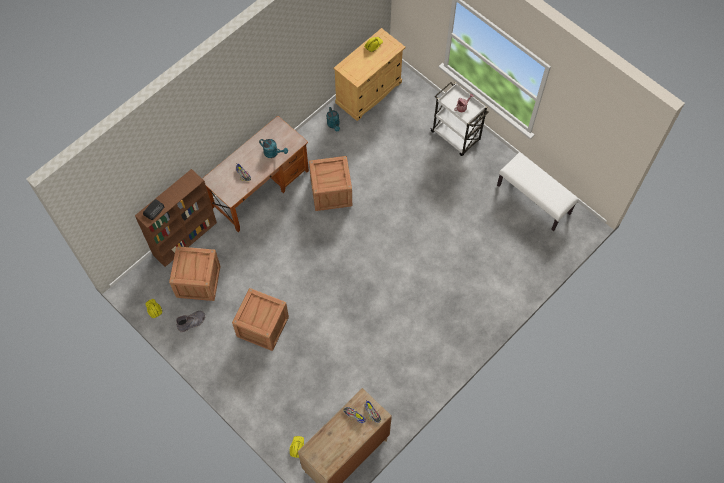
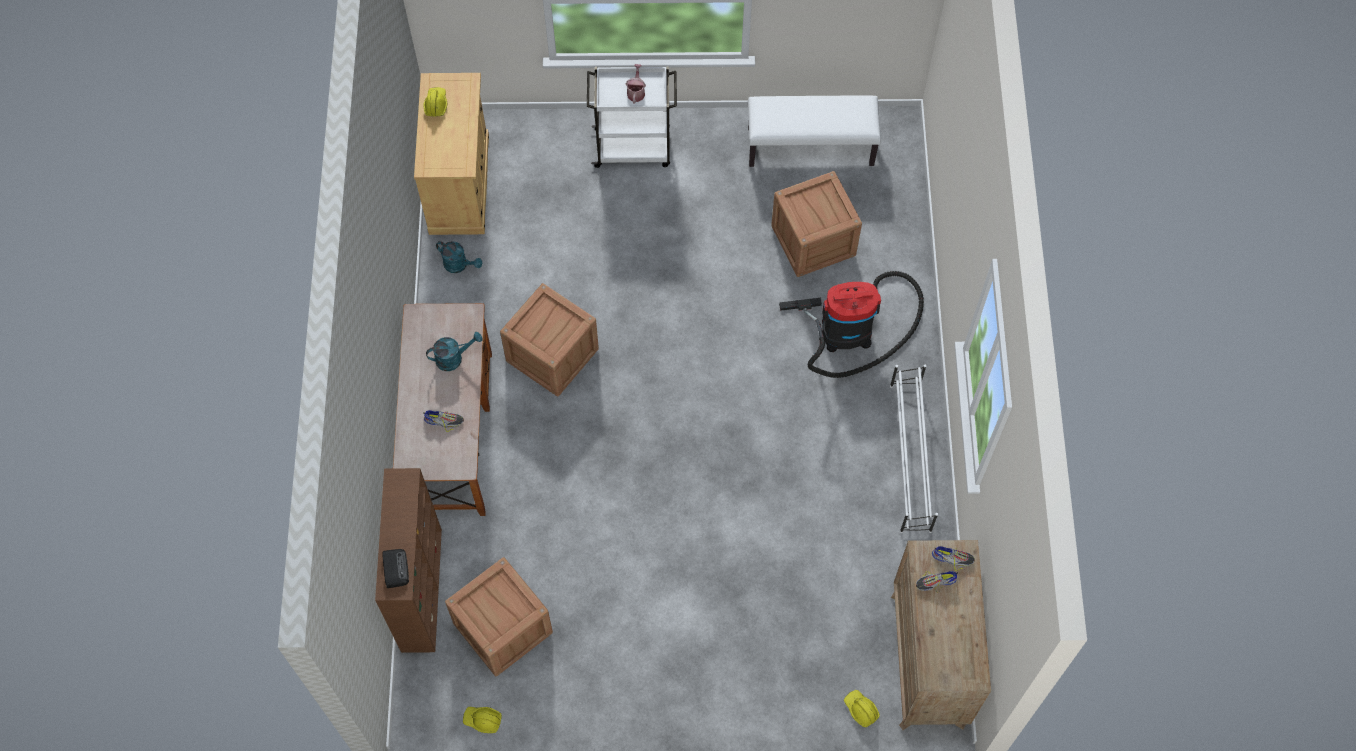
camera: 45 degrees left, 0 degrees up
(192, 322) = (554, 688): grey boot -> none
(262, 326) = (653, 604): crate -> crate (813, 240)
(431, 367) = (910, 458): none -> white shoe rack
(465, 292) = (852, 330): none -> vacuum cleaner

